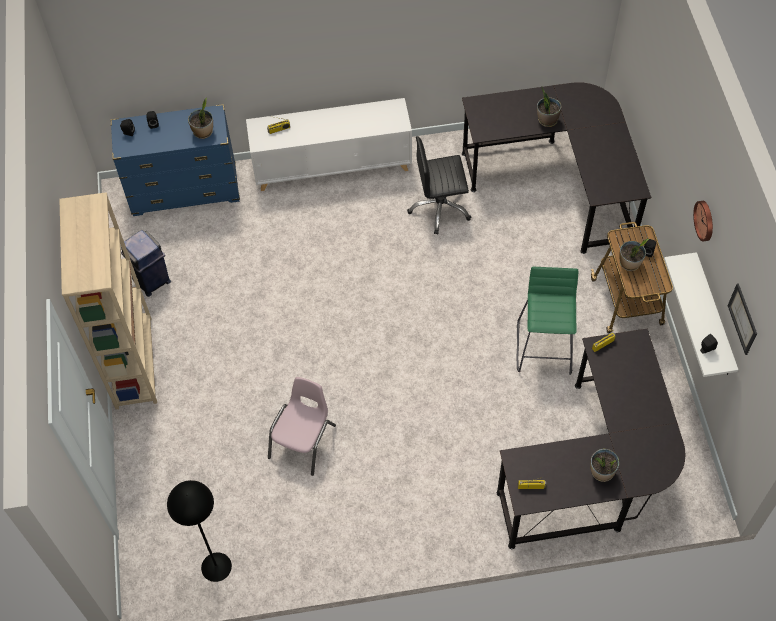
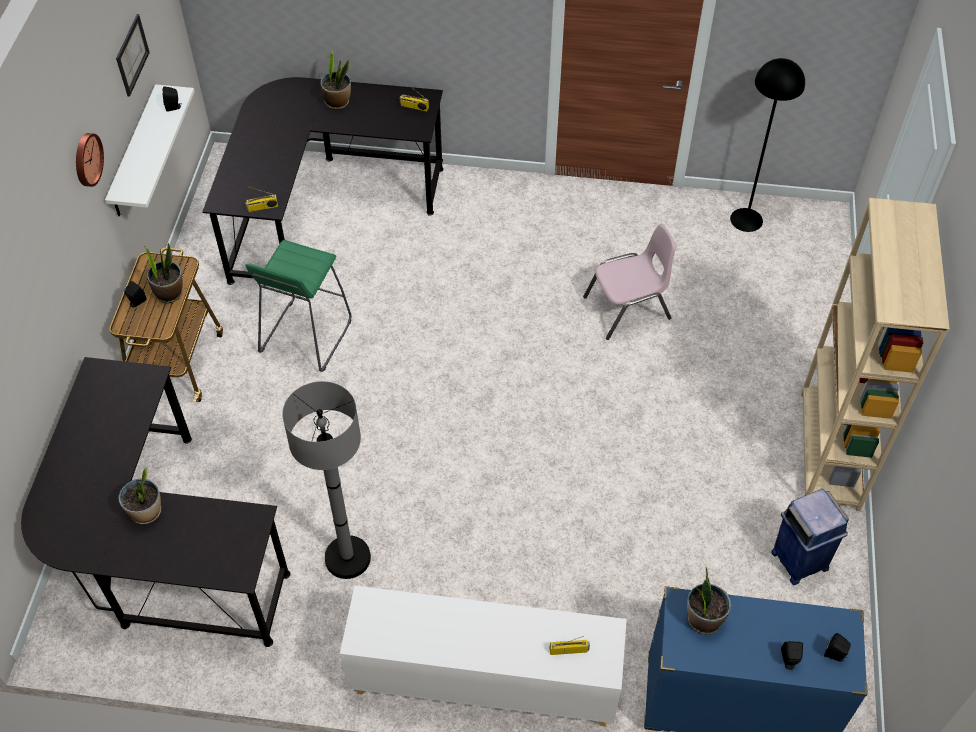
camera: 165 degrees left, 5 degrees down
(303, 441) = (628, 309): pink chair -> pink chair turned 150 degrees counterclockwise
(440, 208) = (347, 558): black office chair -> grey floor lamp

